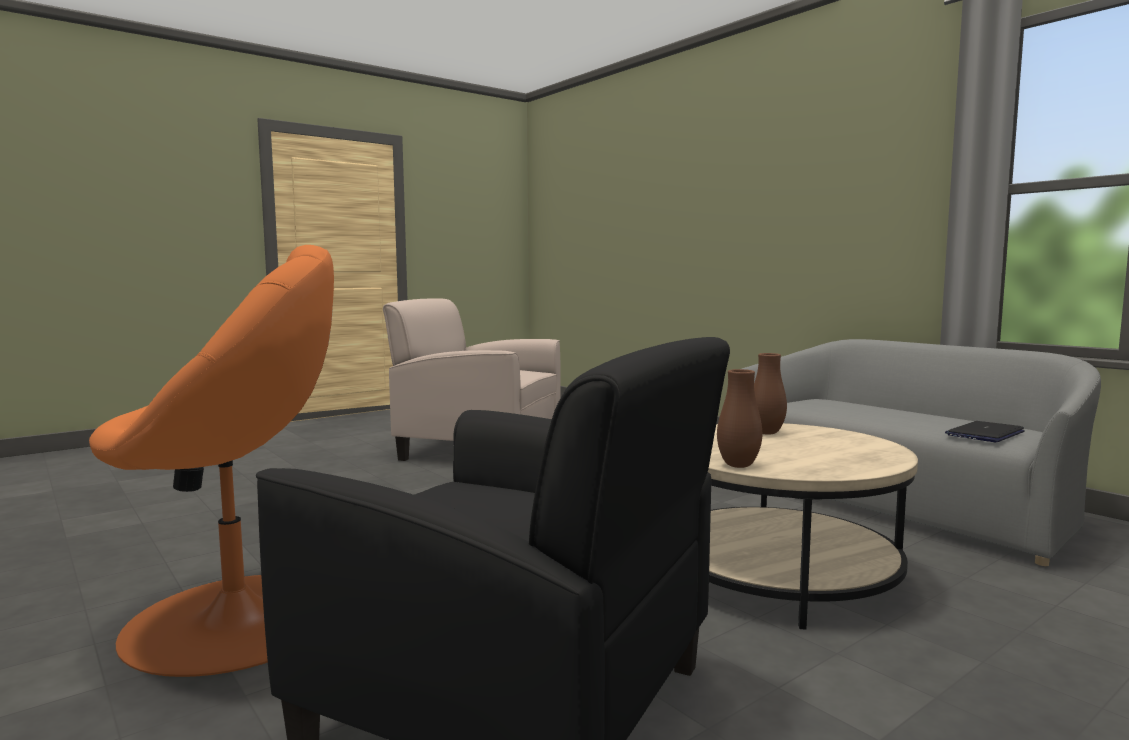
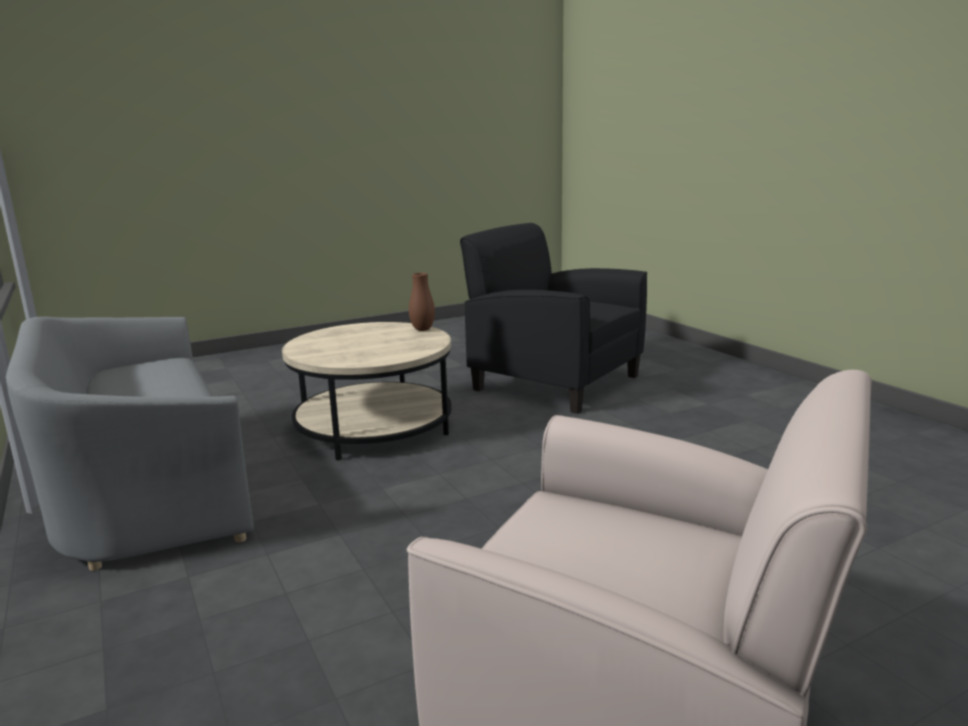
camera: 170 degrees left, 10 degrees up
(240, 619) = (718, 417): orange armchair -> none
(766, 433) = (354, 354): brown vase -> none
(985, 434) = (160, 367): laptop -> none

